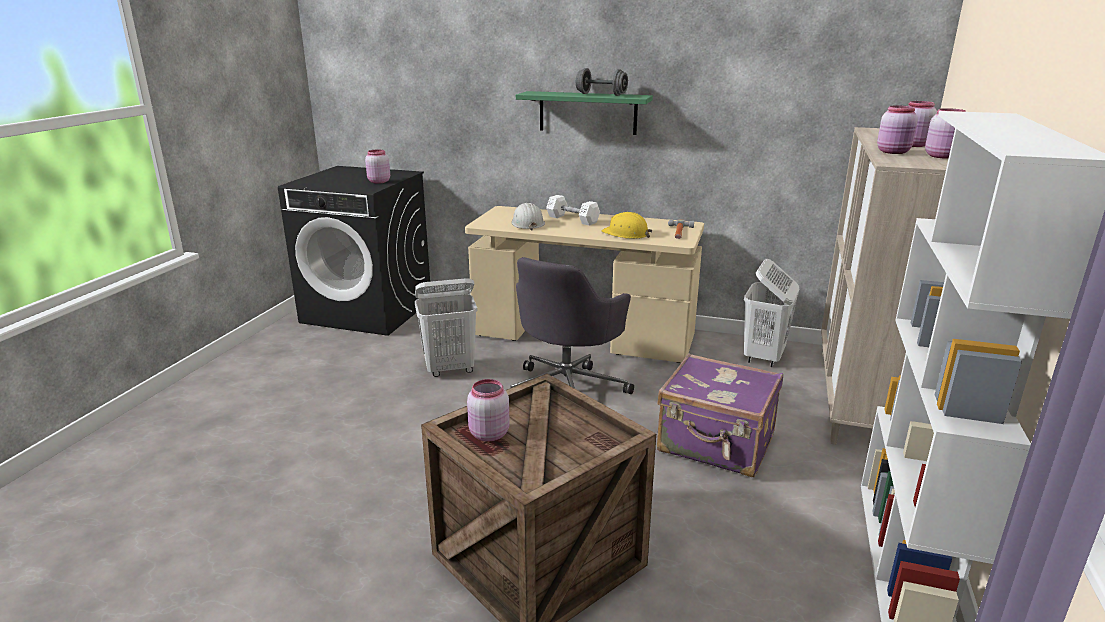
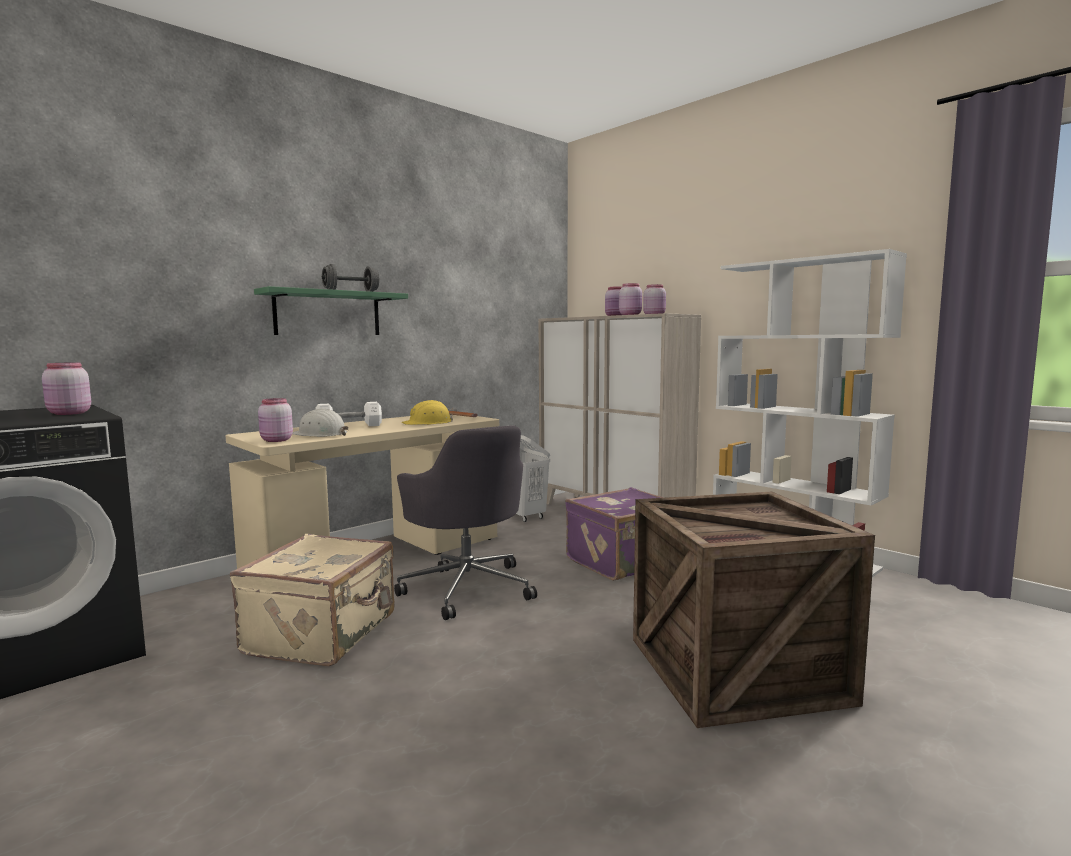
camera: 60 degrees left, 15 degrees down
(450, 369) = (324, 634): white laundry basket -> beige suitcase
(488, 434) = (727, 536): pink jar -> pink jar (276, 440)

